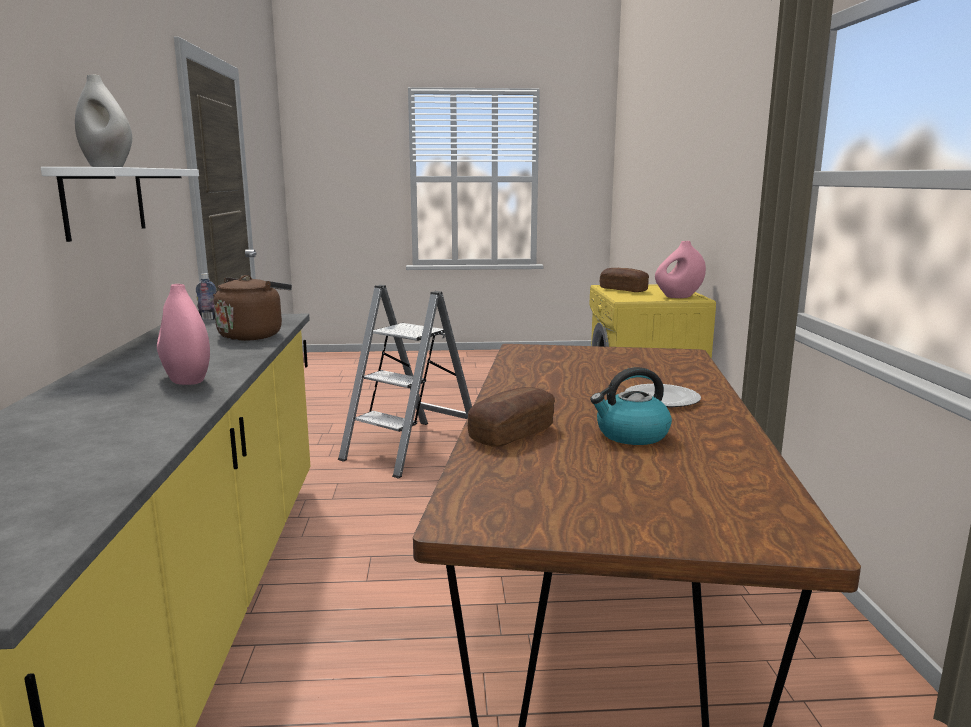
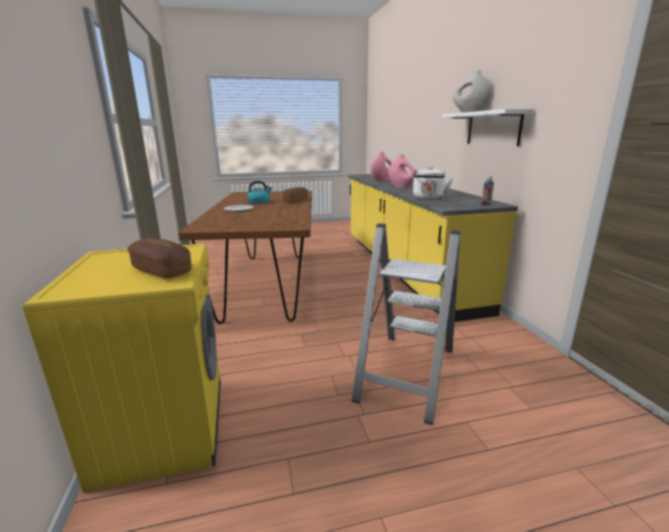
camera: 170 degrees right, 5 degrees up
(253, 335) = (428, 198): brown kettle -> white kettle
(678, 297) = (114, 258): pink vase -> pink vase (382, 181)

